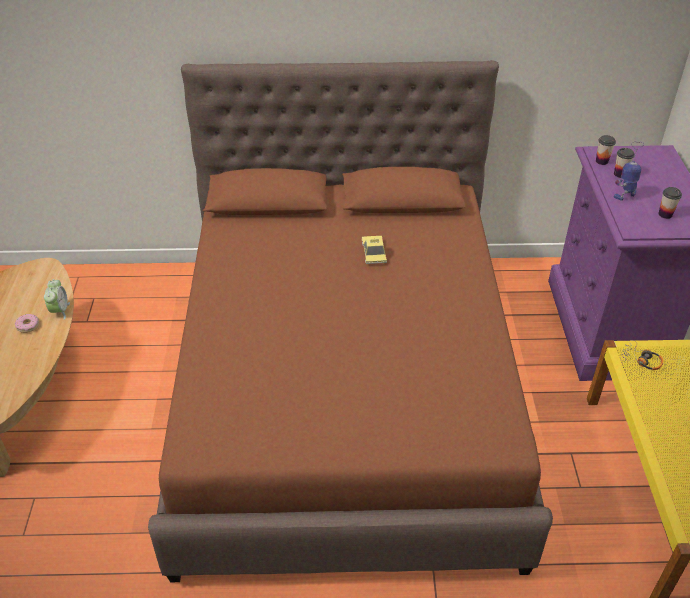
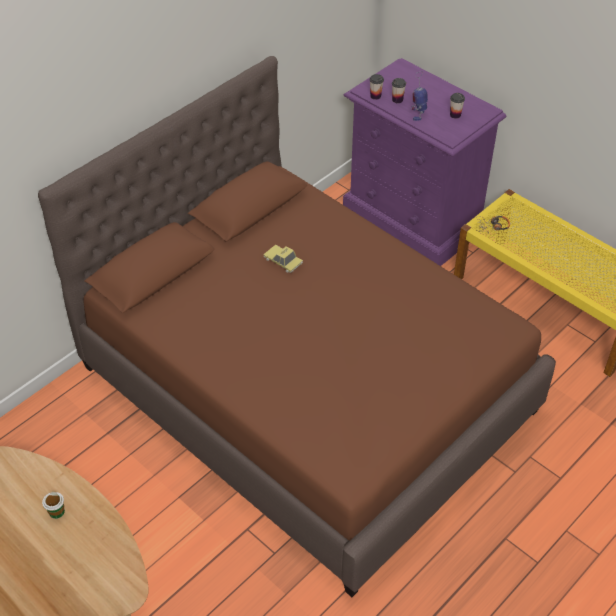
camera: 45 degrees left, 5 degrees up
(28, 326) = (56, 512): donut -> cup
(60, 311) = (66, 481): alarm clock -> none

